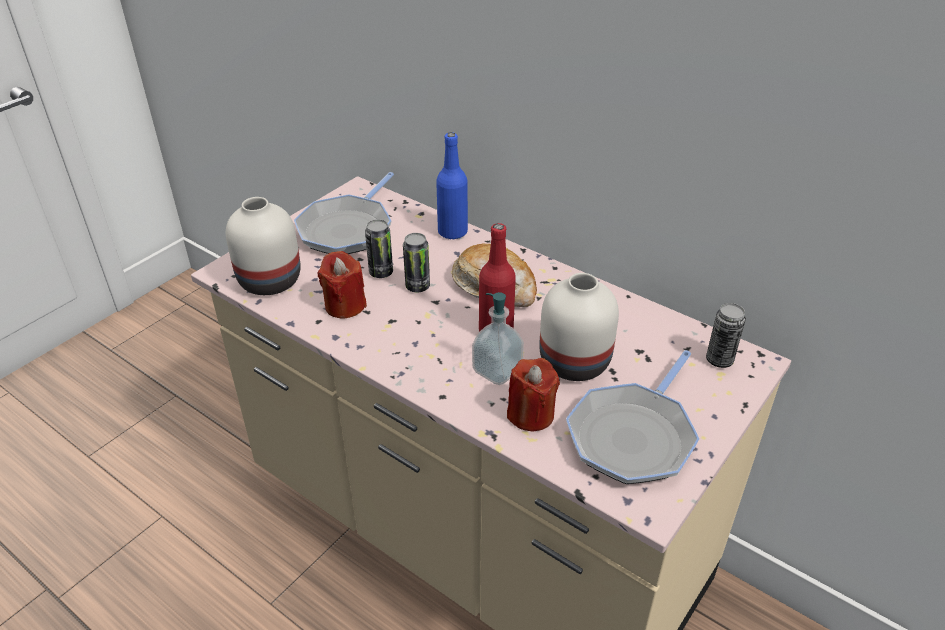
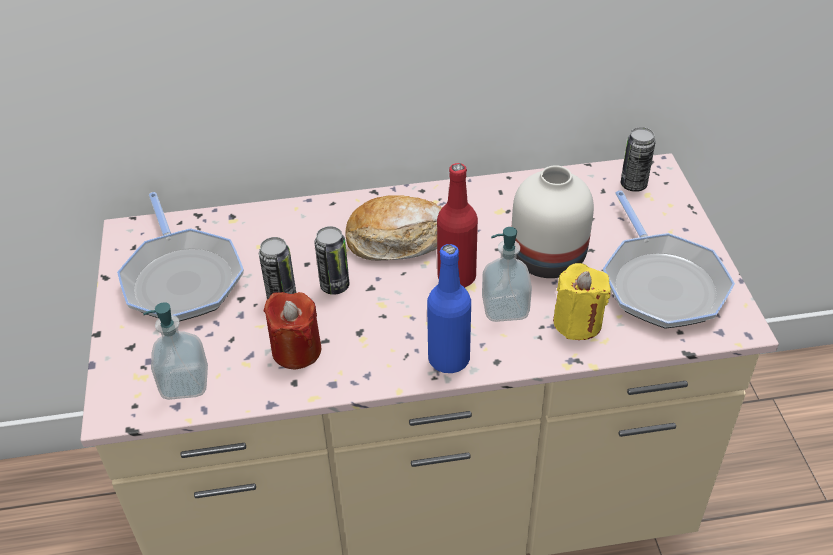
camera: 45 degrees left, 5 degrees up
(270, 282) = (185, 383): white vase -> soap dispenser
(452, 232) = (289, 215): blue bottle -> blue bottle (449, 359)
(531, 414) = (577, 322): red candle -> yellow candle

